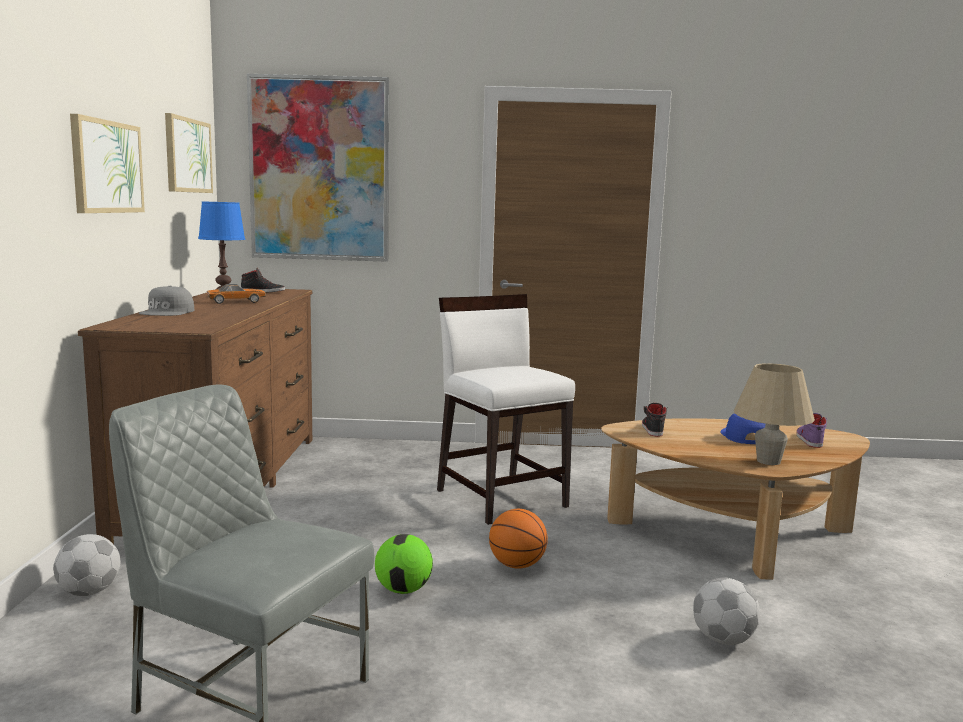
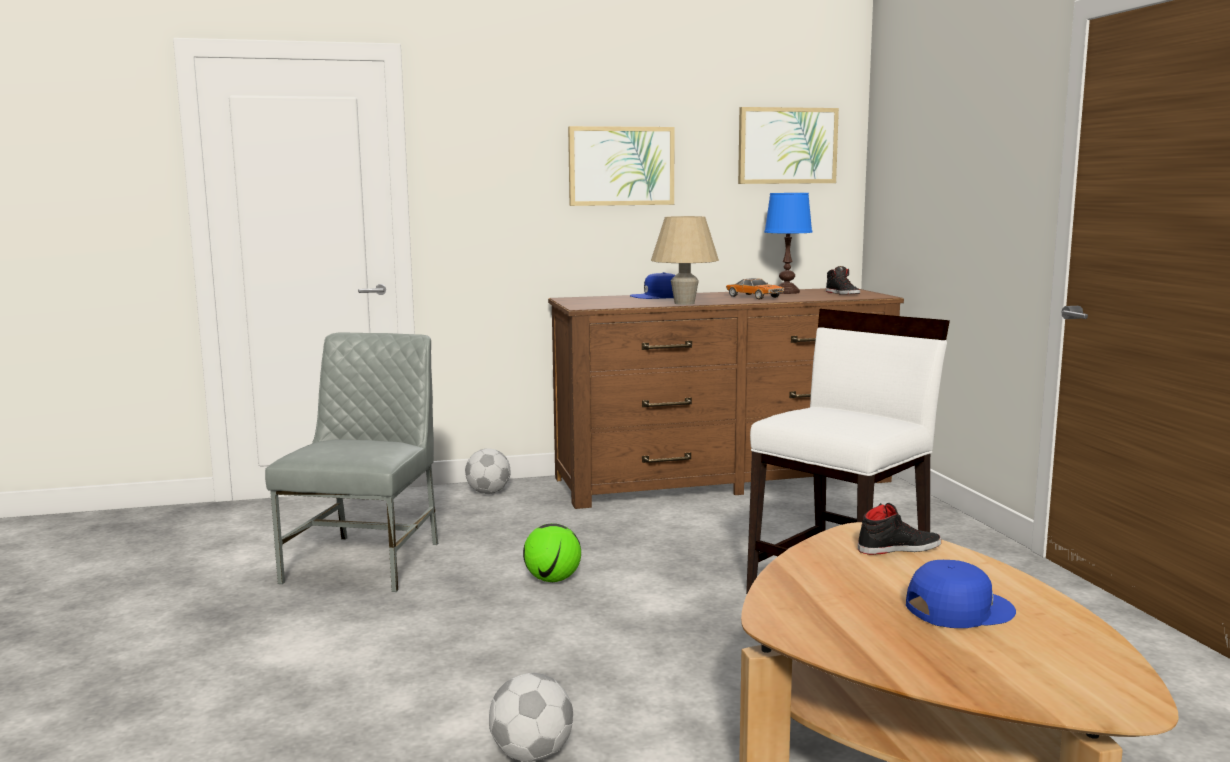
camera: 75 degrees right, 0 degrees up
(168, 312) = (657, 296): grey cap -> blue cap
(319, 169) = (927, 148): picture -> none
(517, 565) = (647, 620): basketball -> none
(768, 461) = (822, 623): beige table lamp -> beige table lamp (684, 303)
(809, 440) = (1026, 663): purple shoe -> none

